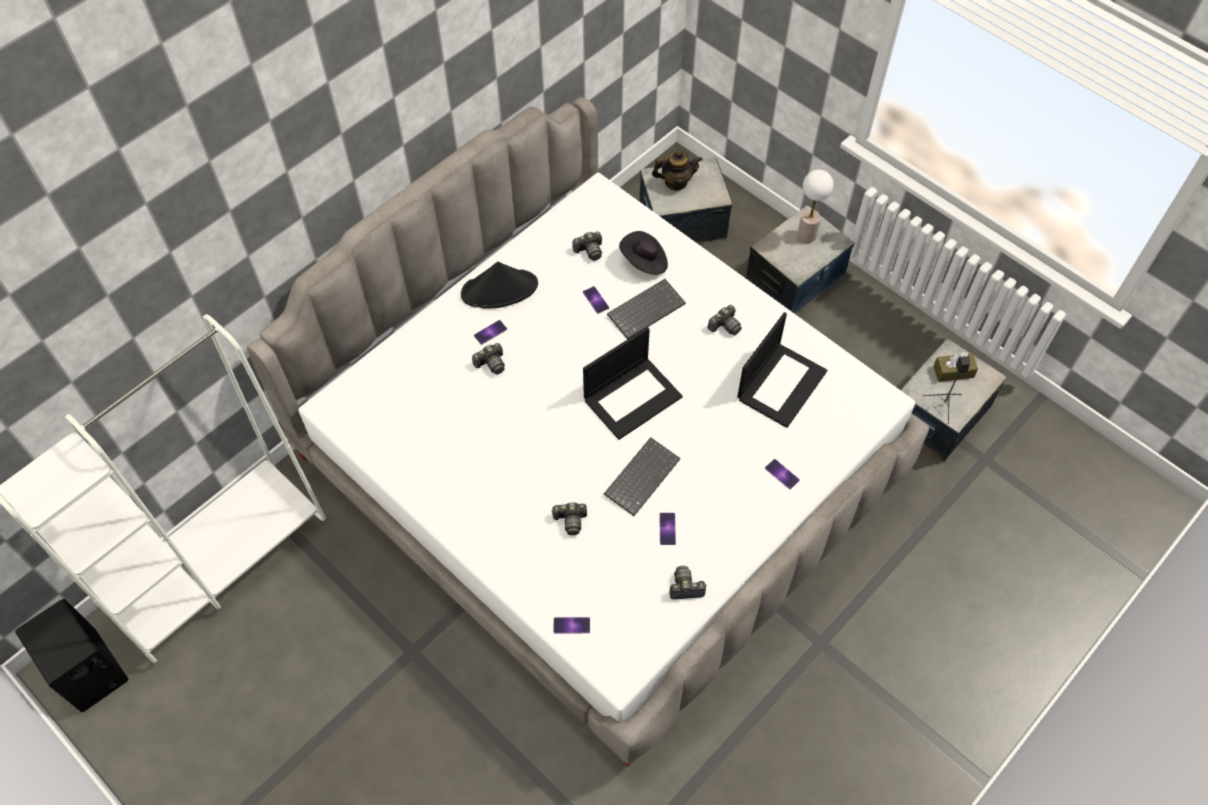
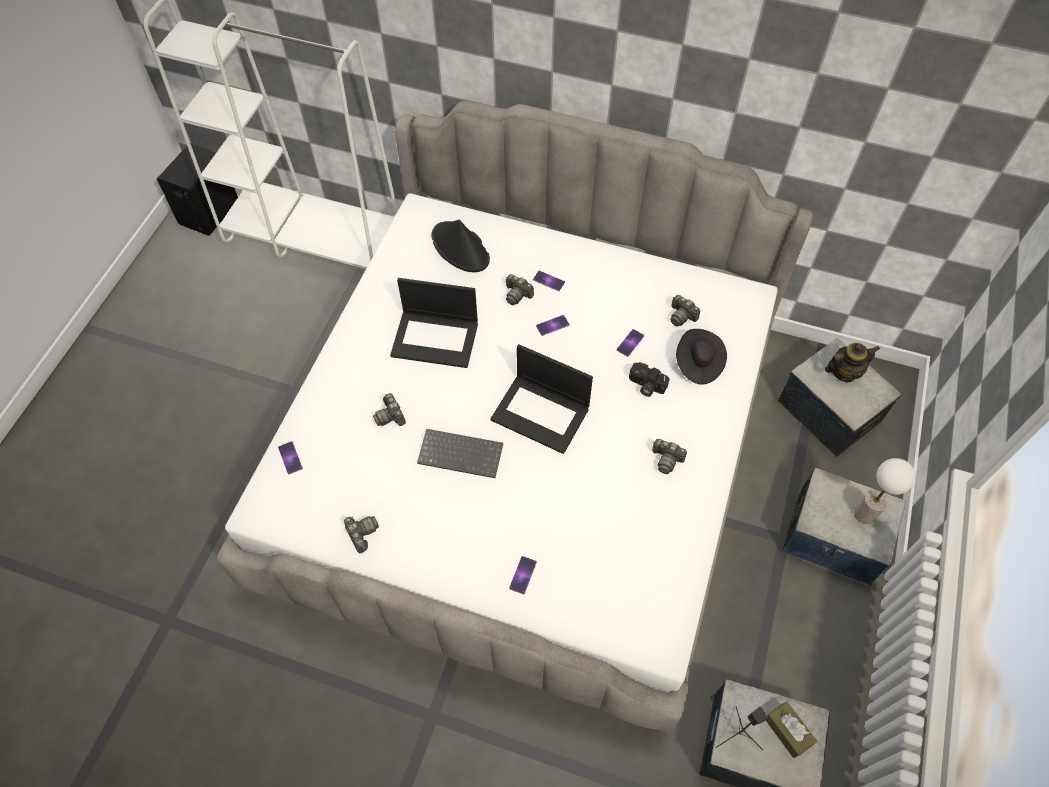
camera: 65 degrees right, 0 degrees up
(500, 289) = (597, 269): black hat -> black hat (460, 248)
(646, 308) = (645, 386): keyboard -> camera
(667, 529) = (416, 496): phone -> phone (552, 325)
(676, 182) = (844, 372): teapot -> teapot turned 75 degrees counterclockwise
(781, 384) = (628, 536): laptop -> laptop (436, 338)

